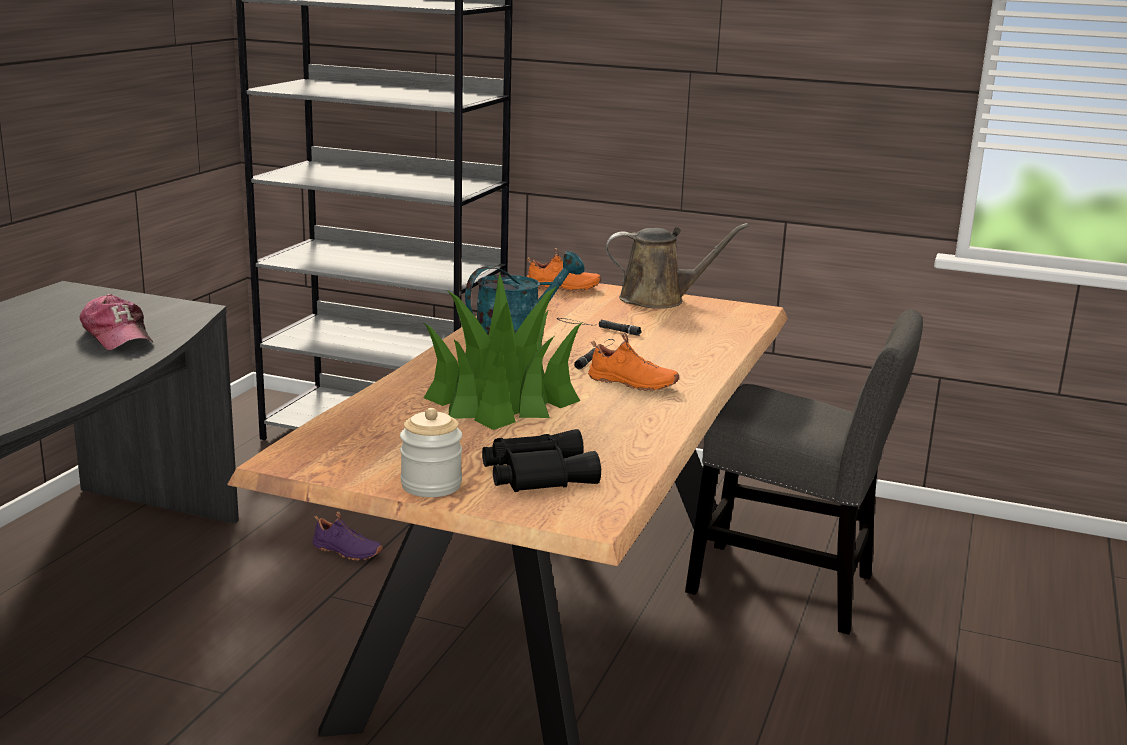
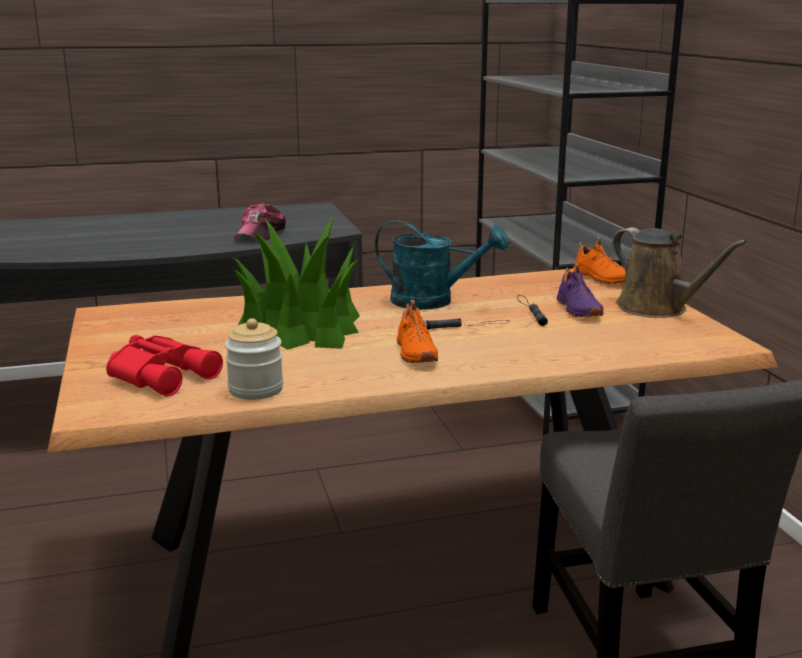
camera: 55 degrees right, 0 degrees up
(346, 552) = (378, 448): purple shoe -> purple shoe (577, 310)
(431, 485) = (103, 354): jar -> jar (256, 389)
(536, 474) = (163, 375): black binoculars -> red binoculars

